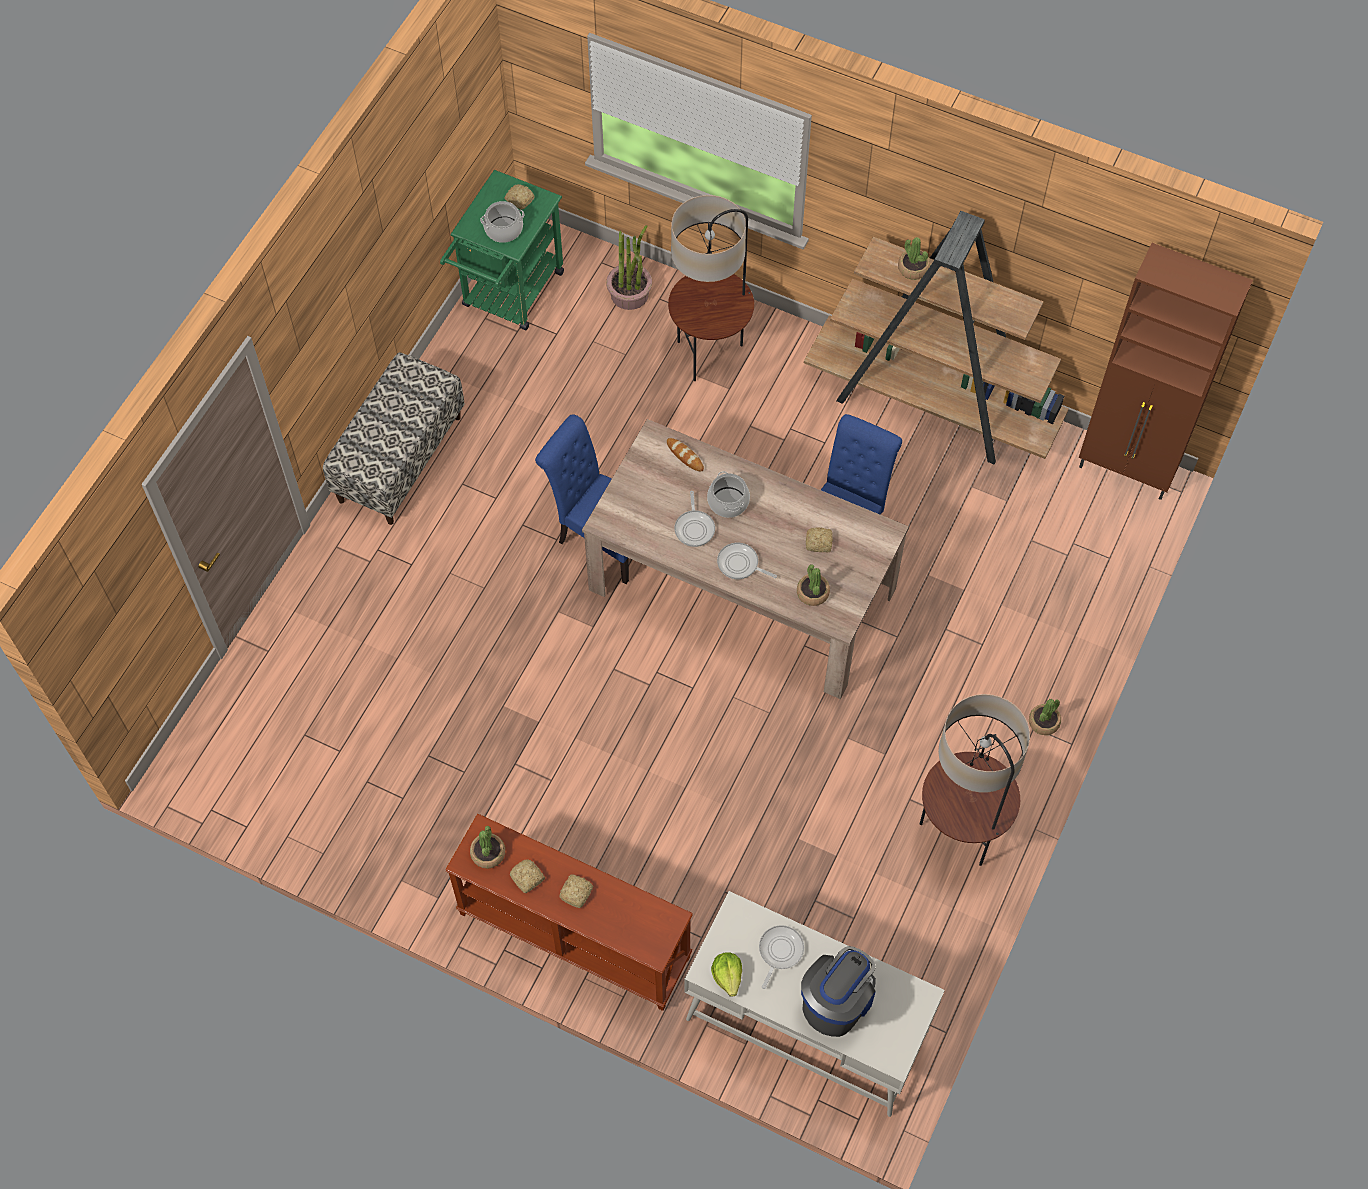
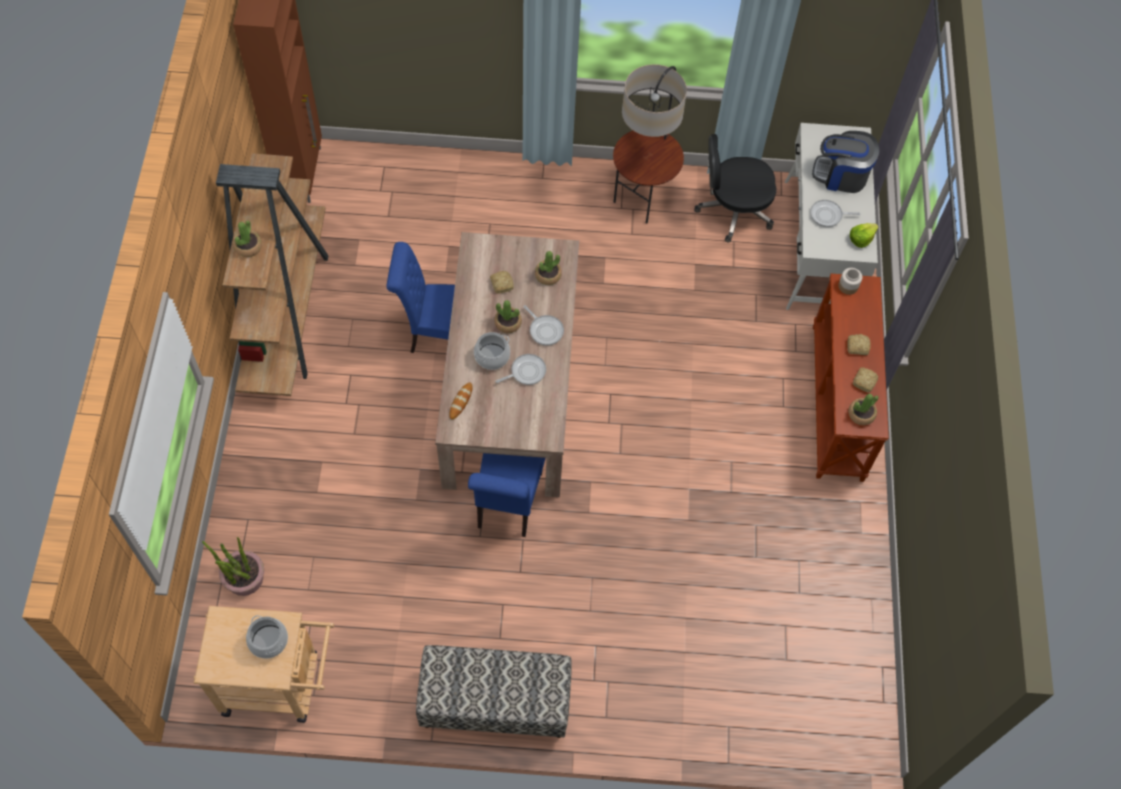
camera: 115 degrees left, 0 degrees up
(509, 295) = (280, 684): green cart -> beige cart
(519, 199) = (225, 642): bread -> none
(664, 924) = (848, 286): none -> jar
(710, 354) = (290, 488): floor lamp -> none
(740, 564) = (545, 330): frying pan -> frying pan turned 45 degrees counterclockwise
(902, 939) = (733, 210): none -> black office chair
(1044, 722) = (535, 173): potted plant -> potted plant (508, 323)

